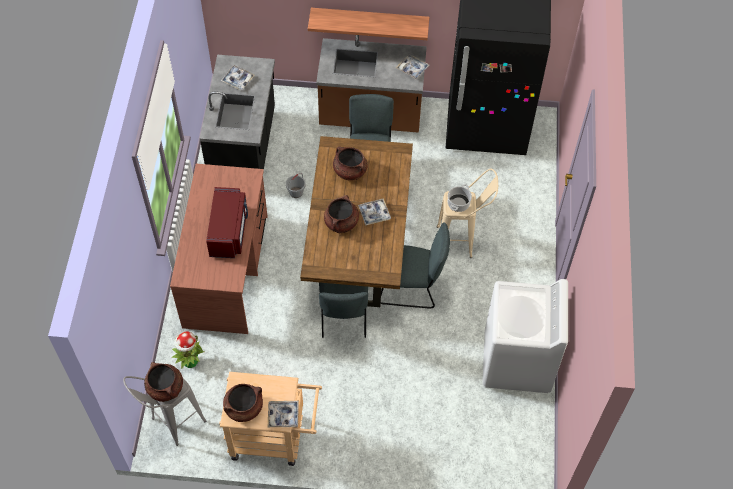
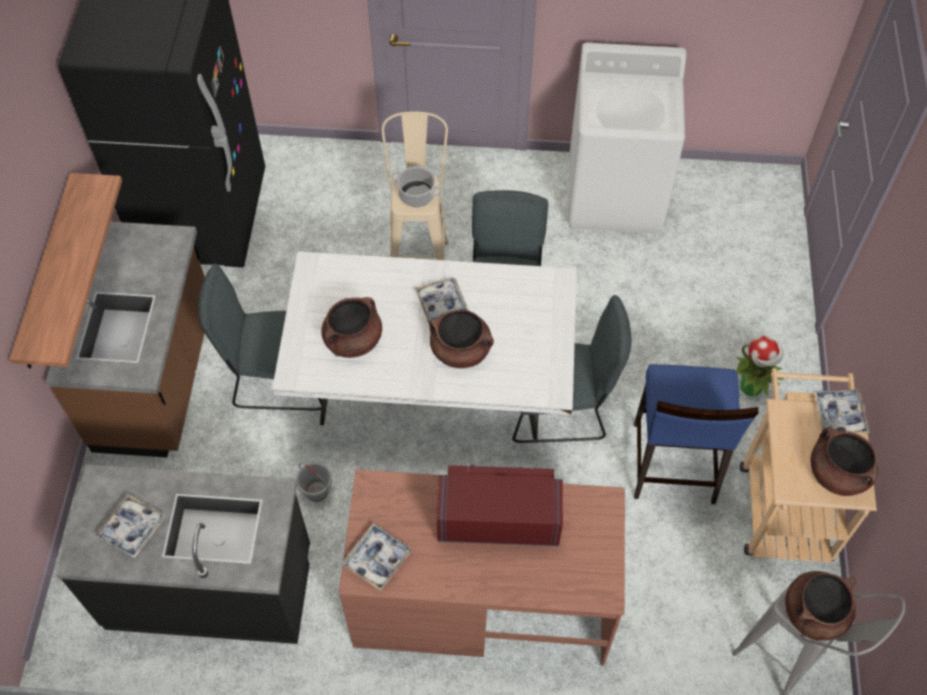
camera: 90 degrees left, 0 degrees up
(190, 361) = (668, 644): potted plant -> potted plant (752, 386)
(303, 376) = (672, 464): none -> blue stool
(357, 247) = (430, 393): brown dining table -> white dining table
(412, 69) = (144, 240): tray -> tray (377, 559)

